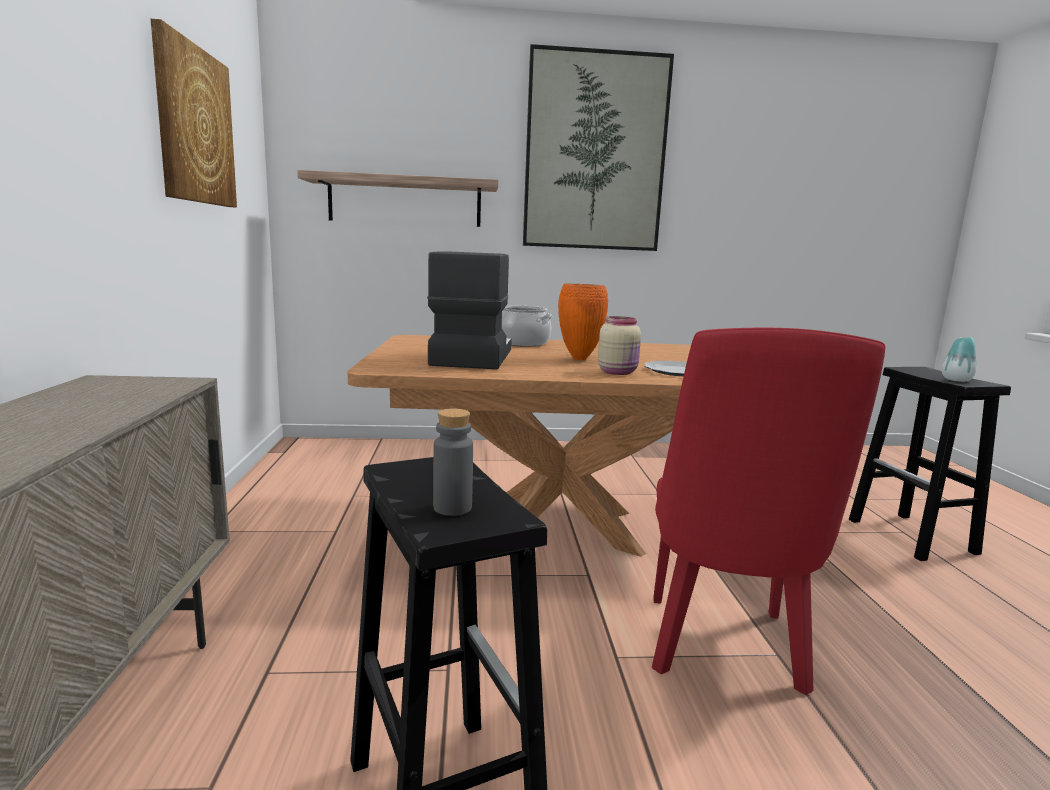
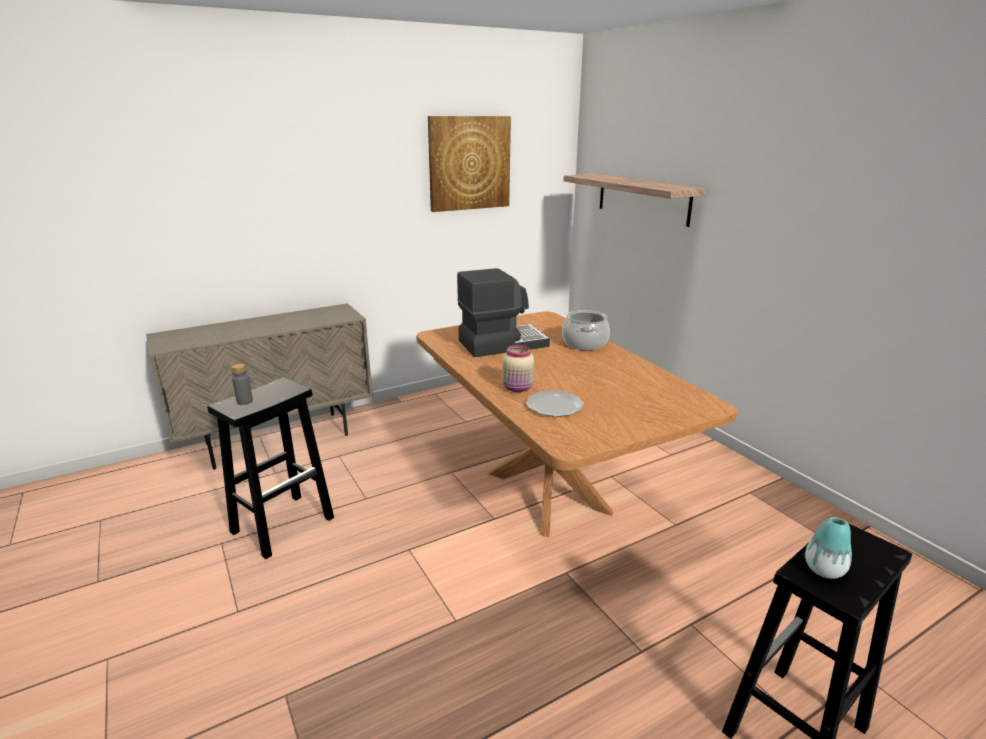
camera: 65 degrees right, 10 degrees up
(579, 359) = (549, 370): orange vase -> none
(595, 153) = (798, 159): picture -> none
(724, 651) = (442, 594): red chair -> none

